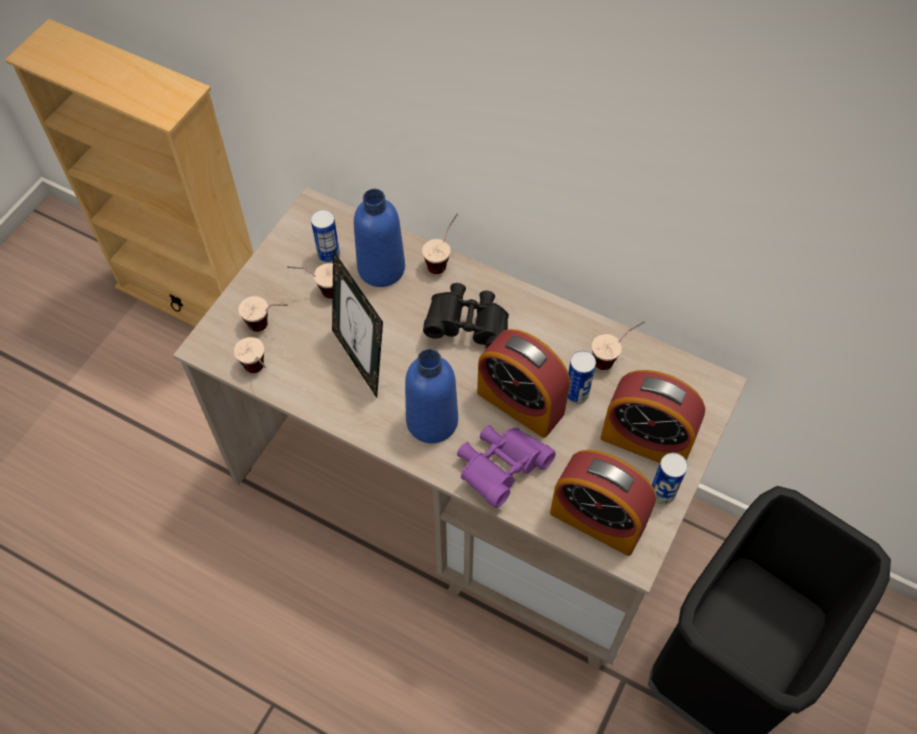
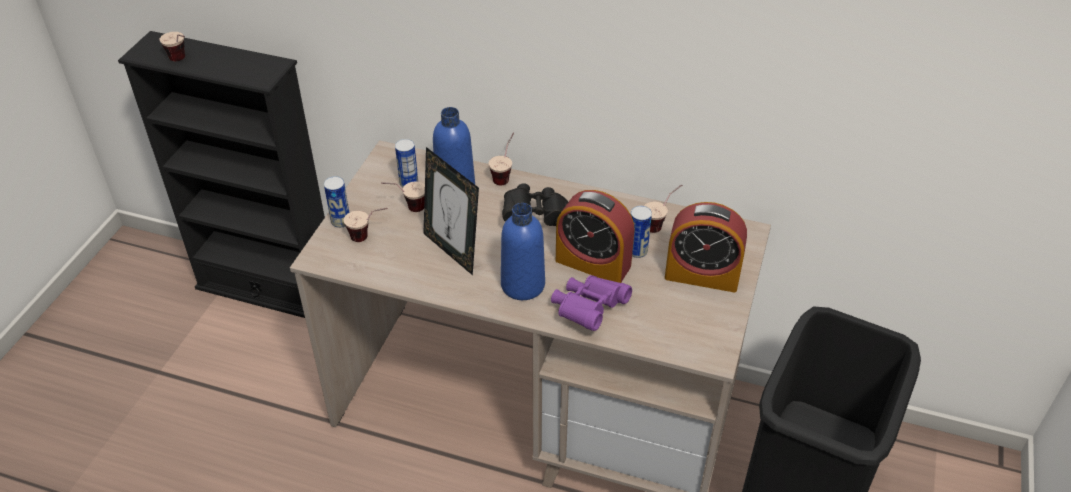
camera: 10 degrees left, 15 degrees down
(194, 299) = (268, 289): beige bookcase -> black bookcase
(260, 373) = (368, 270): cup -> cup (182, 61)
(597, 519) = (677, 334): alarm clock -> none
(662, 493) = (725, 309): can -> can (340, 221)

